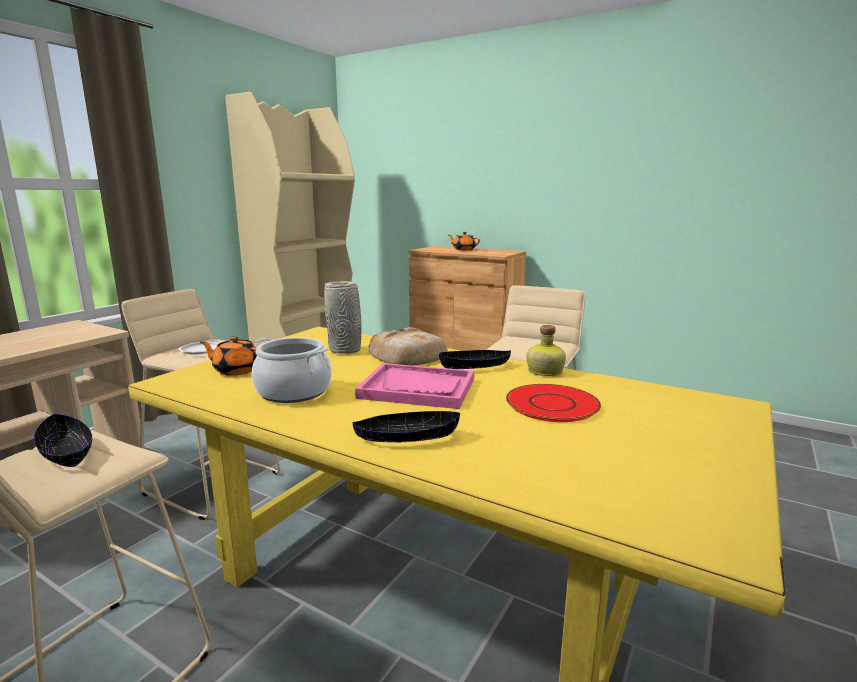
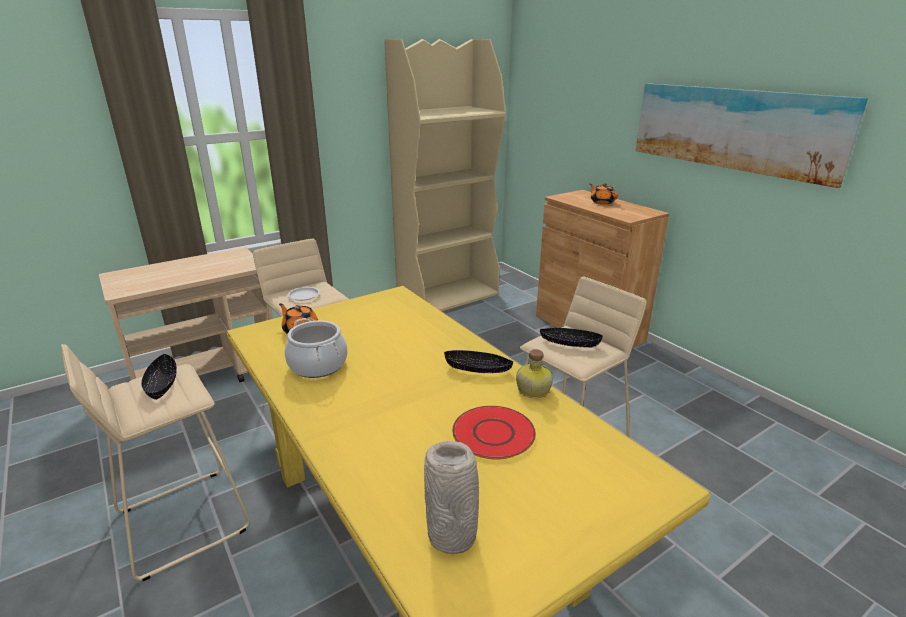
camera: 25 degrees right, 10 degrees up
(346, 350) = (396, 323): grey vase -> grey vase (453, 537)
(407, 355) = (437, 340): bread -> none
(407, 438) = (348, 438): black bowl -> black bowl (569, 343)
(418, 388) = (407, 385): pink tray -> none
(574, 169) = (733, 128): none -> picture

